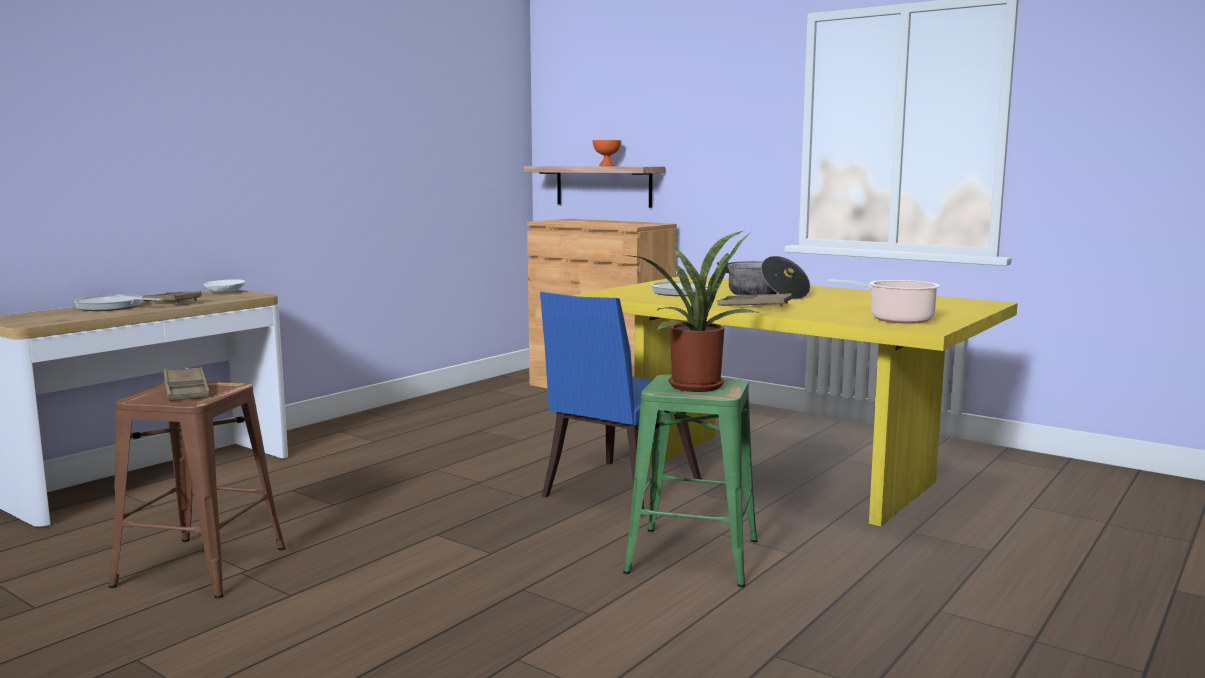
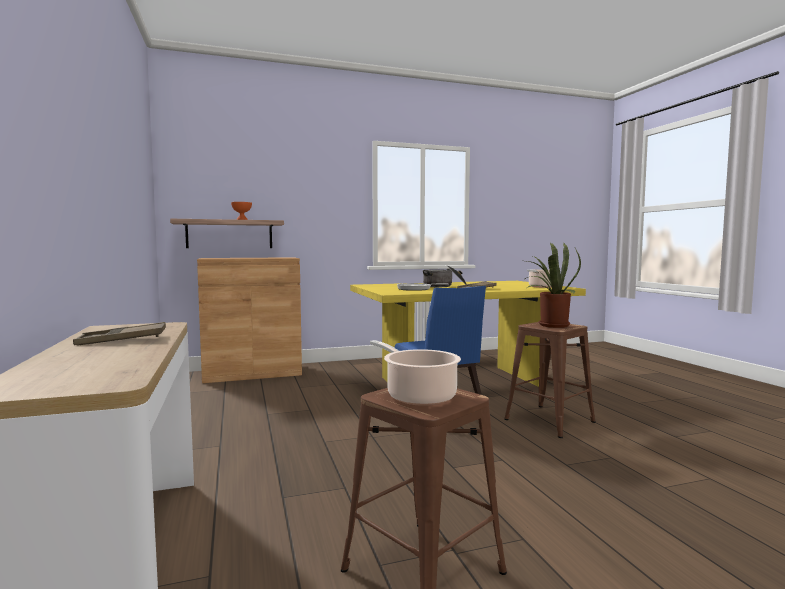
camera: 55 degrees left, 5 degrees down
(113, 307) = (87, 354): frying pan -> none
(186, 390) = (418, 396): brown tray -> cooking pot
(224, 292) = (111, 328): white bowl -> none
(693, 555) = (548, 420): green stool -> brown stool

